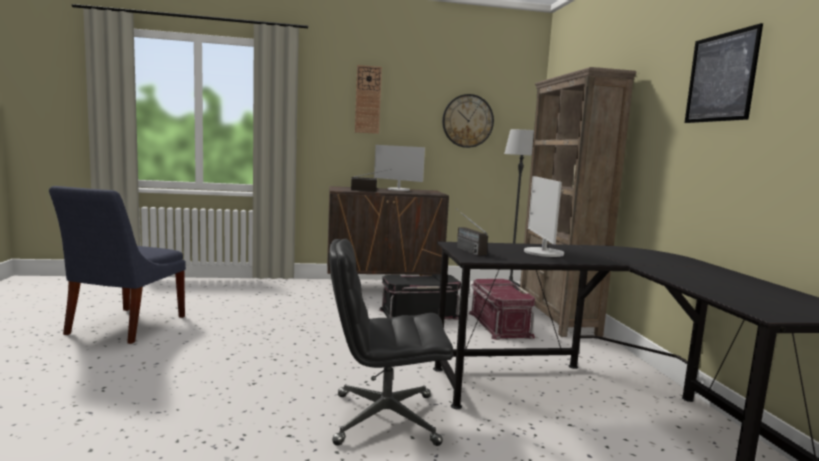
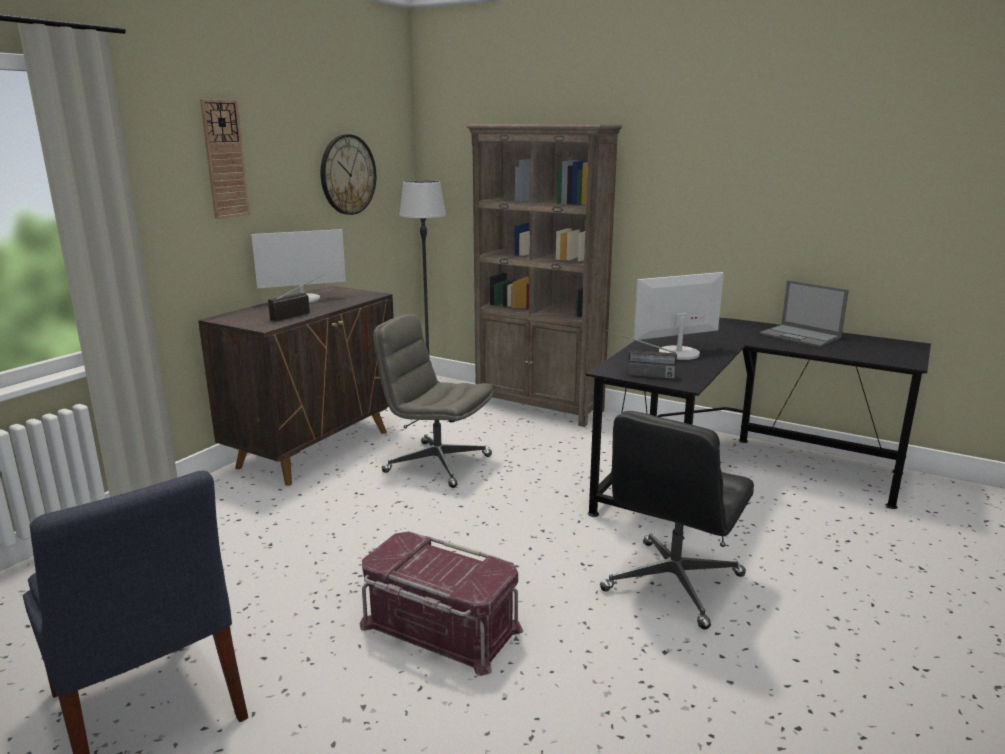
camera: 50 degrees left, 10 degrees up
(419, 313) = (436, 464): black storage box -> grey office chair
(498, 325) = (522, 439): red storage box -> red storage box (439, 628)
(543, 252) = (678, 353): monitor -> monitor turned 120 degrees clockwise
(717, 277) = (801, 336): none -> laptop
(721, 77) = (745, 149): picture -> none

